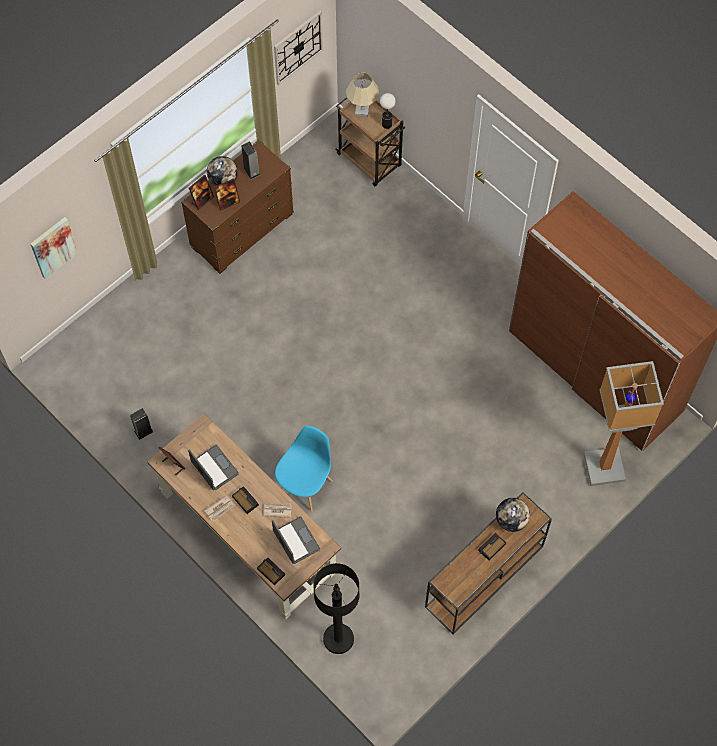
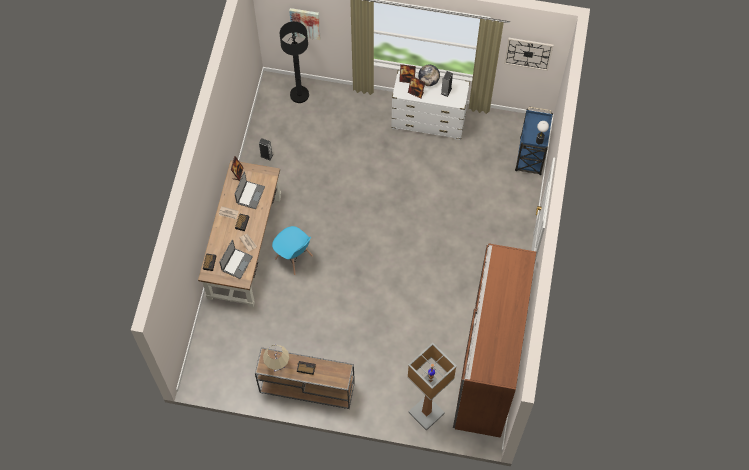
camera: 55 degrees right, 0 degrees up
(242, 231) = (428, 122): brown dresser -> white dresser
(305, 486) = (294, 258): blue chair -> blue chair turned 45 degrees clockwise
(338, 639) = (215, 333): black floor lamp -> black floor lamp (299, 95)
(362, 110) = (538, 122): beige table lamp -> beige table lamp (277, 365)
(370, 161) = (530, 157): brown cart -> blue cart
(511, 520) = (330, 368): globe -> none

